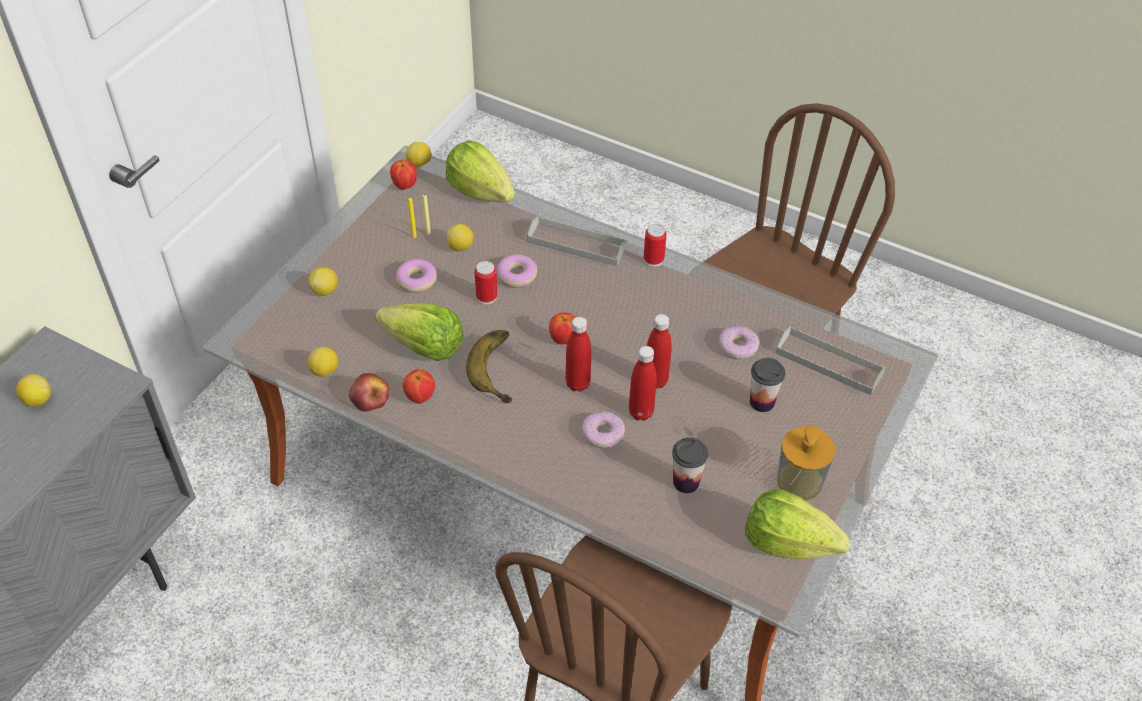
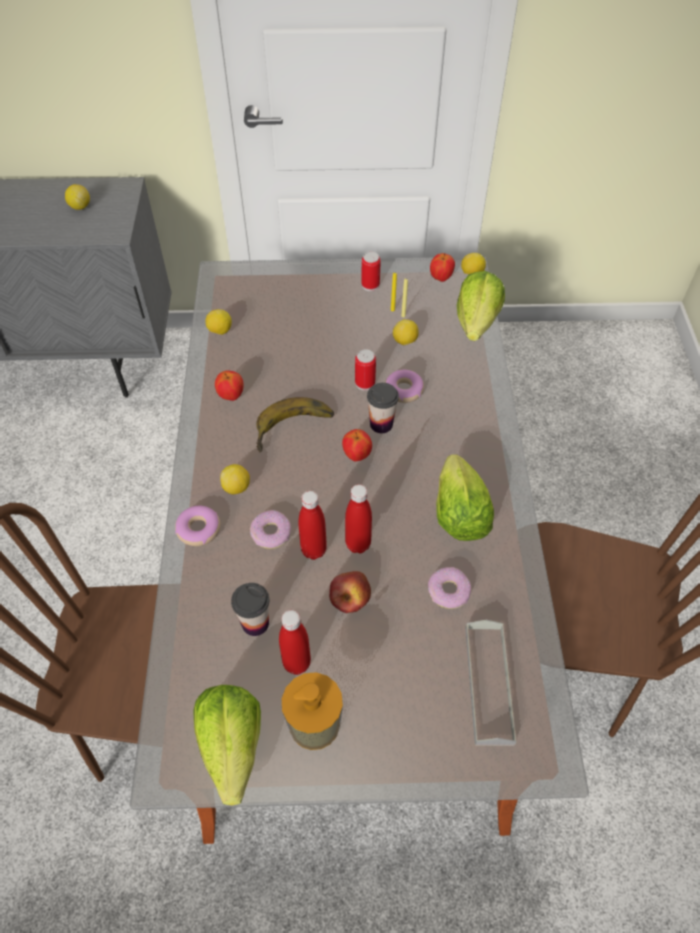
camera: 60 degrees right, 5 degrees up
(325, 290) = (297, 291): lemon -> lemon (236, 487)
(370, 398) = (211, 368): apple -> apple (350, 596)
(416, 280) = (348, 334): donut -> donut (199, 529)
(424, 347) = (283, 373): lettuce -> lettuce (459, 514)
(576, 244) = (473, 411): grey tray -> none
(577, 383) = (315, 488): red bottle -> red bottle (296, 663)
(653, 259) = (503, 474): can -> can (370, 285)
(762, 402) = (393, 644): cup -> cup (381, 424)

